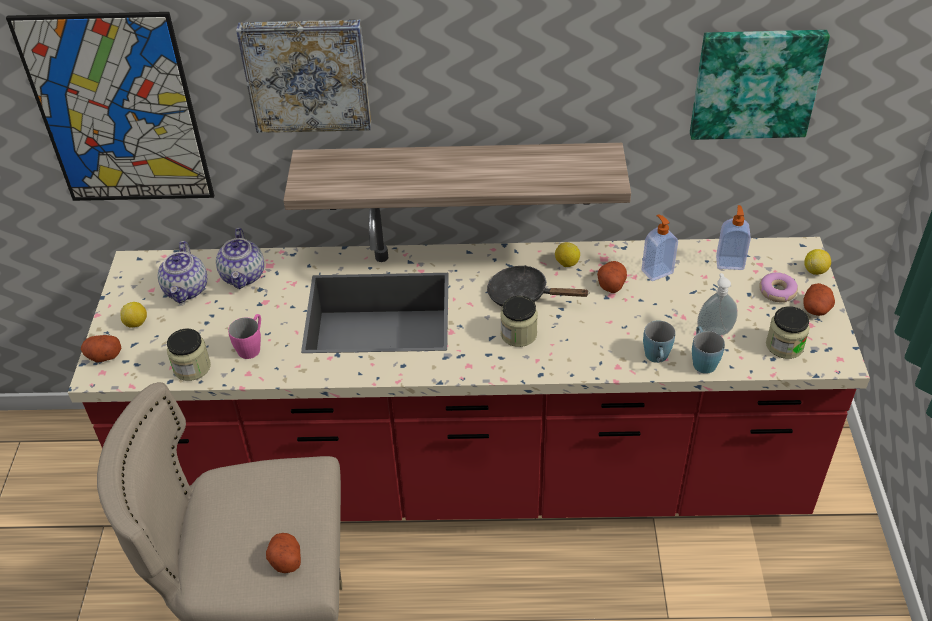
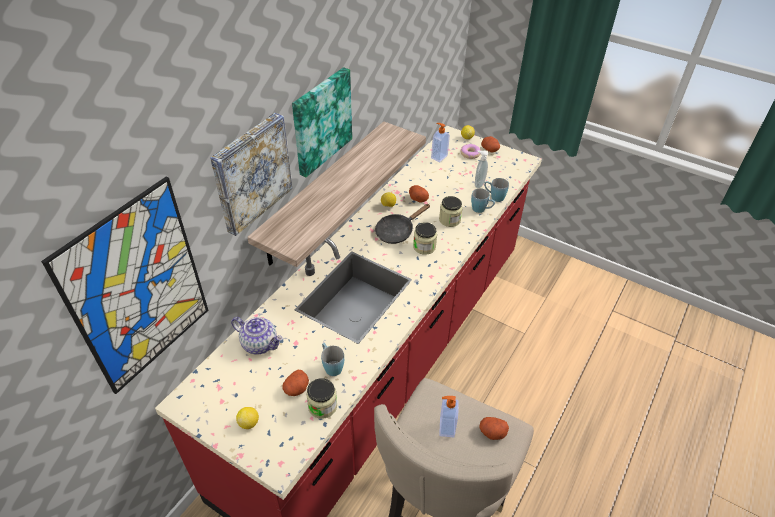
camera: 60 degrees left, 0 degrees up
(103, 356) = (264, 456): potato -> potato (296, 389)
(187, 290) = (243, 380): teapot -> none
(252, 346) = (331, 366): pink mug -> blue mug
(656, 271) = (423, 180): soap dispenser -> soap dispenser (446, 427)
(755, 82) = (422, 53): picture -> picture (320, 121)
(784, 346) = (505, 169): jar -> jar (449, 220)

